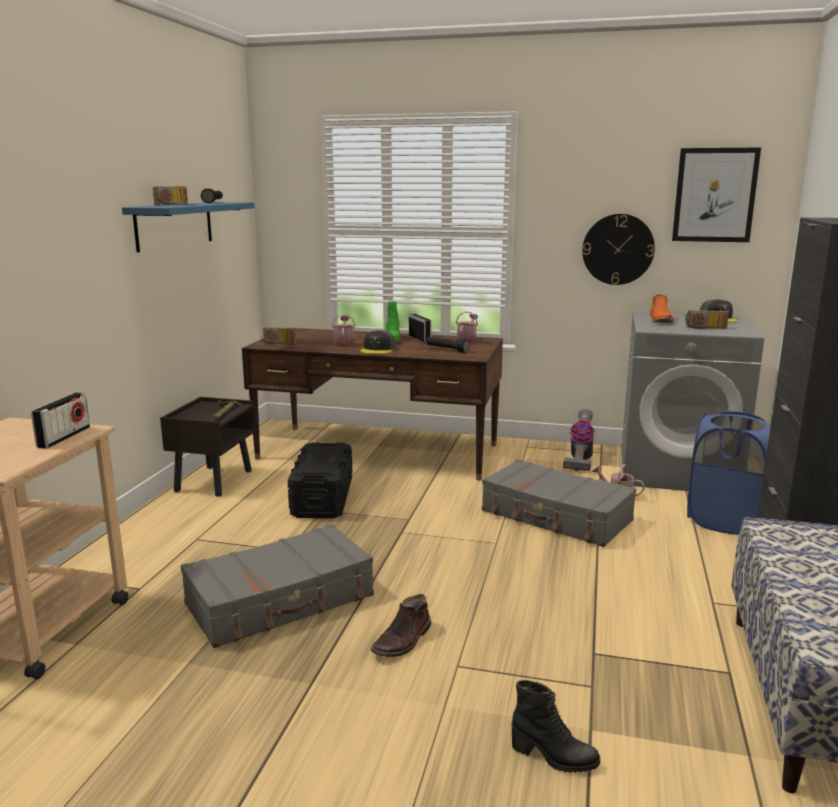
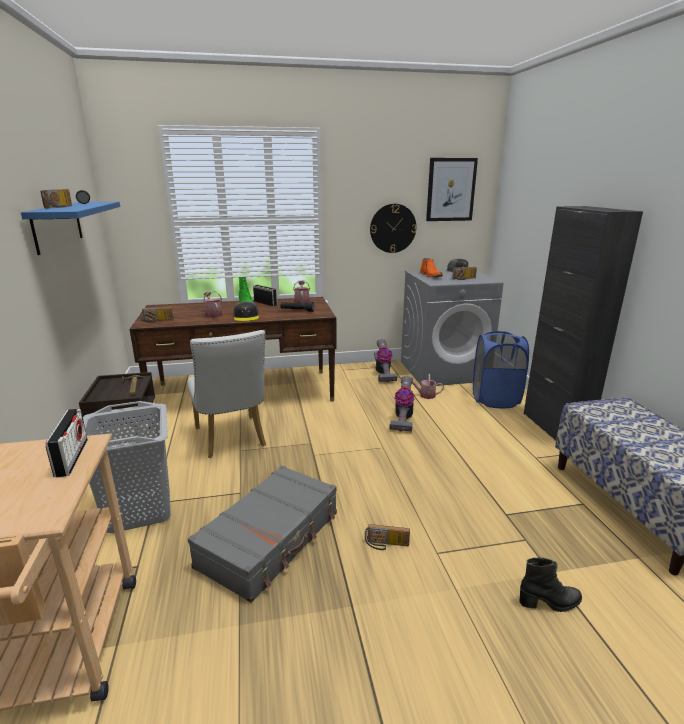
camera: 25 degrees left, 5 degrees up
(179, 541) = (140, 509): none -> grey laundry basket
(322, 498) = (232, 440): black storage box -> white chair
(403, 641) = (386, 545): brown boot -> radio
(556, 516) = (403, 418): grey suitcase -> vacuum cleaner

